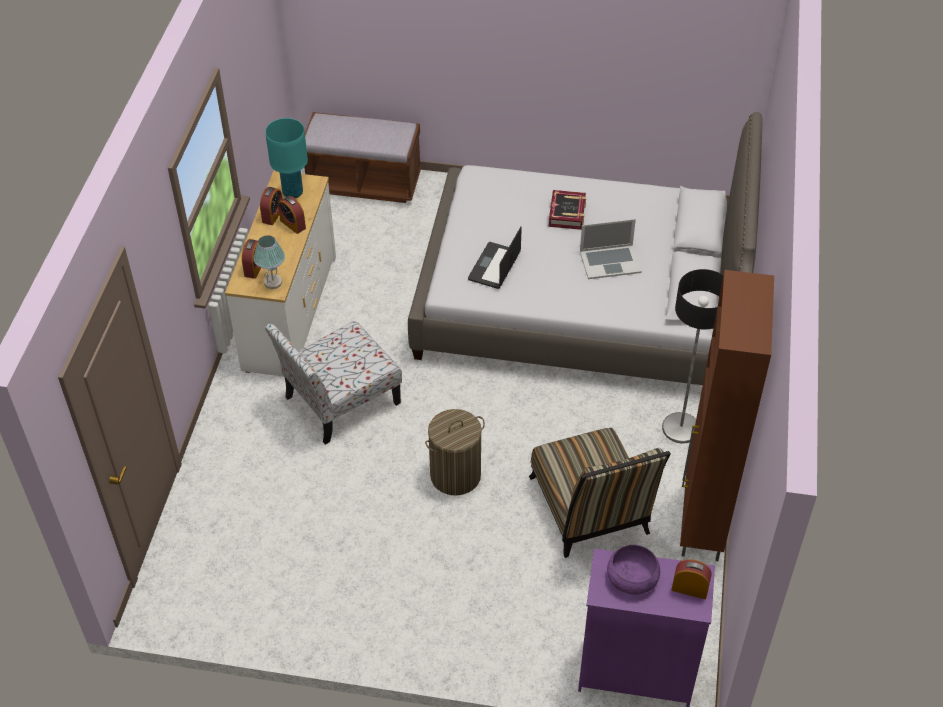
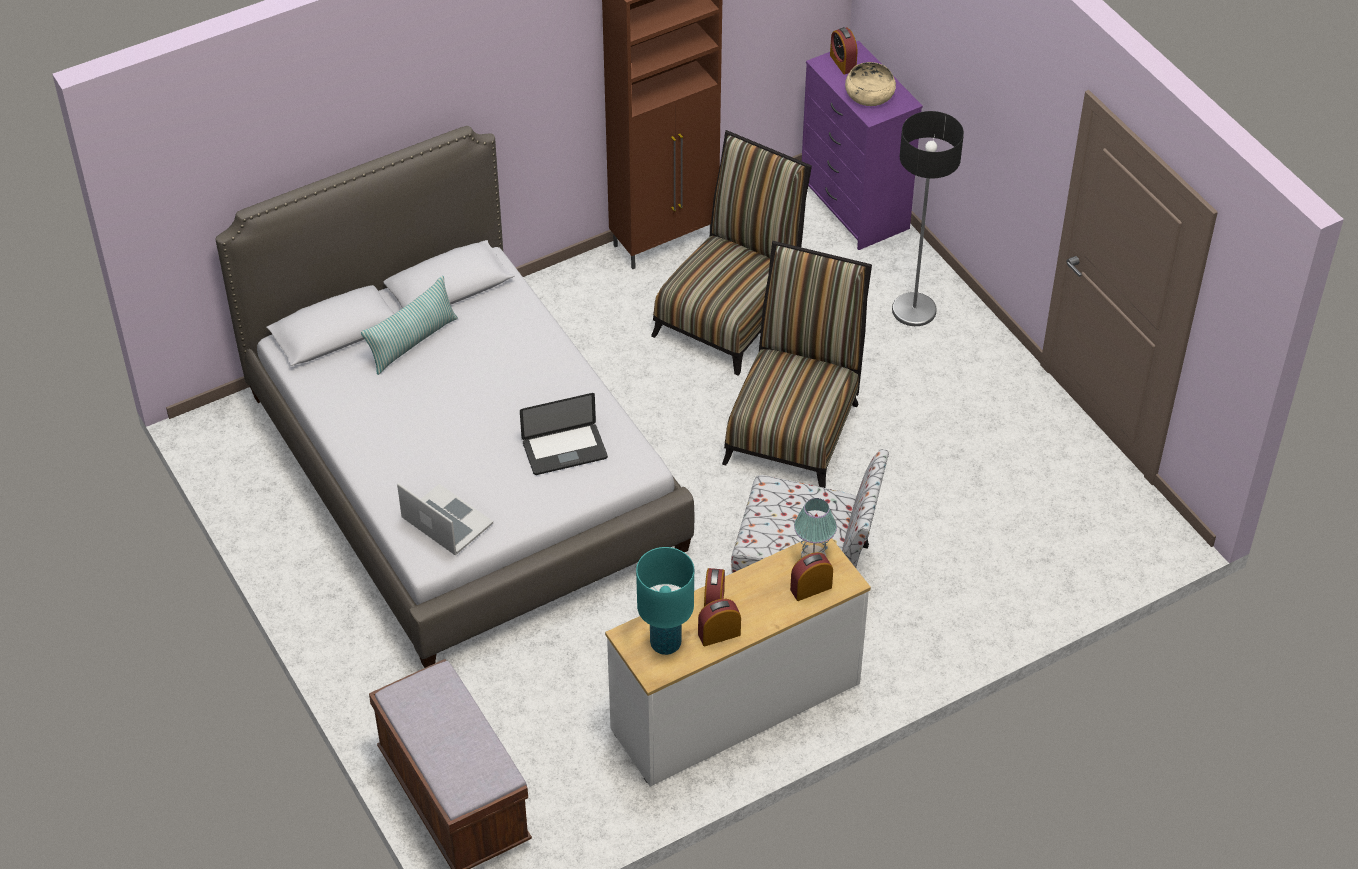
camera: 130 degrees left, 0 degrees up
(455, 475) = (794, 425): laundry basket -> chair
(567, 214) = (421, 439): book -> none
(610, 261) = (464, 366): laptop -> laptop (446, 520)
(632, 577) = (869, 94): purple bowl -> beige bowl
(655, 251) = (412, 342): none -> pillow
(680, 428) = (568, 306): floor lamp -> floor lamp (914, 310)

